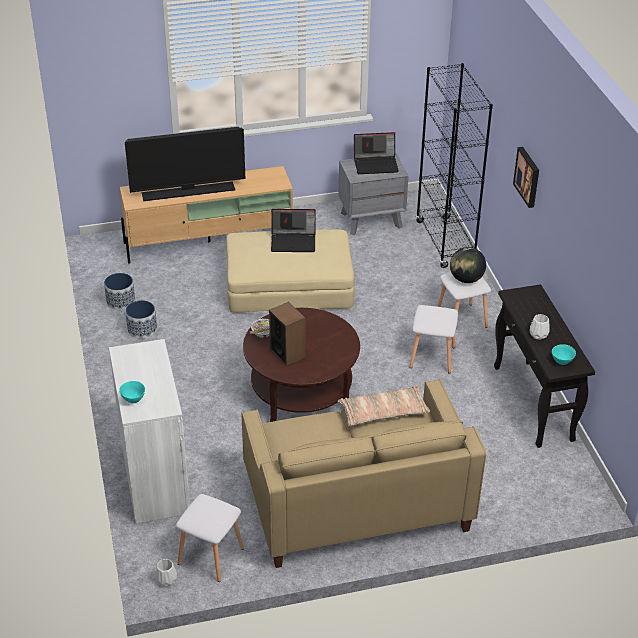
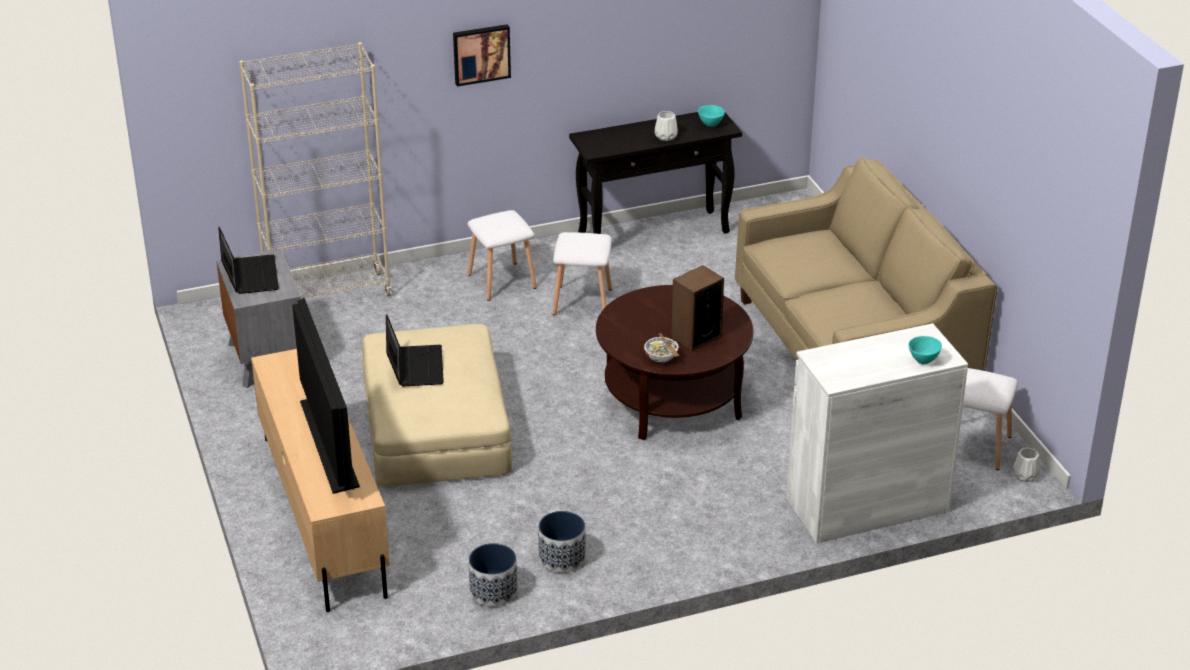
camera: 95 degrees left, 5 degrees down
(384, 413) = (789, 262): pillow -> none
(445, 243) = (328, 295): black bookcase -> beige bookcase
(466, 279) = (501, 222): globe -> none

